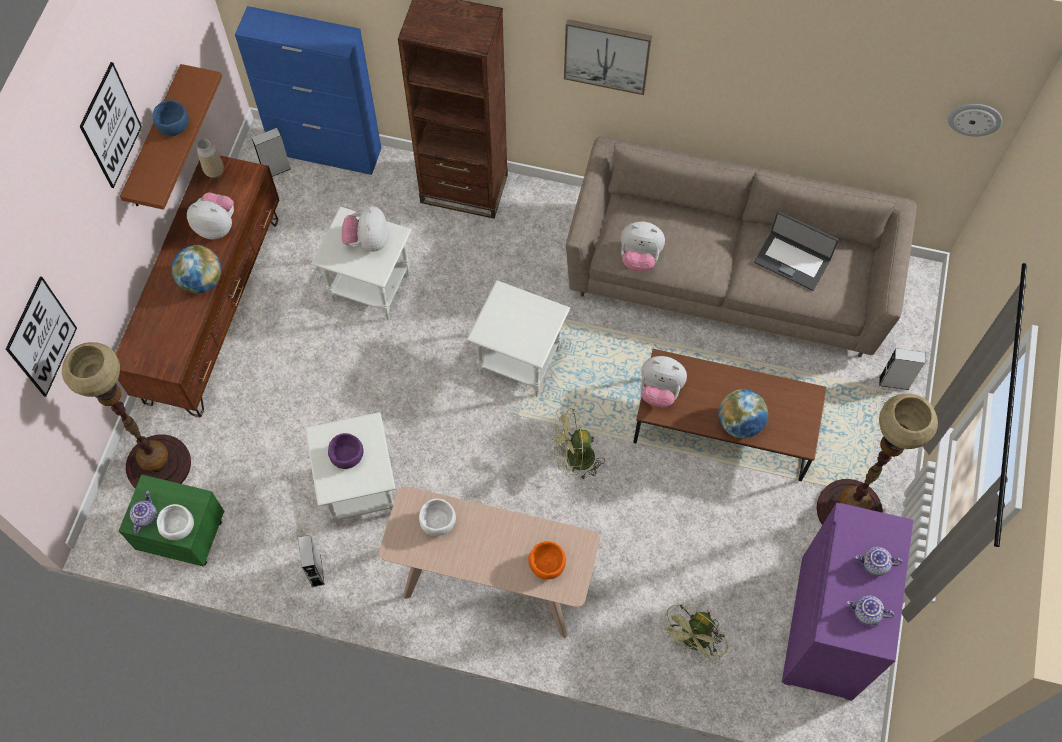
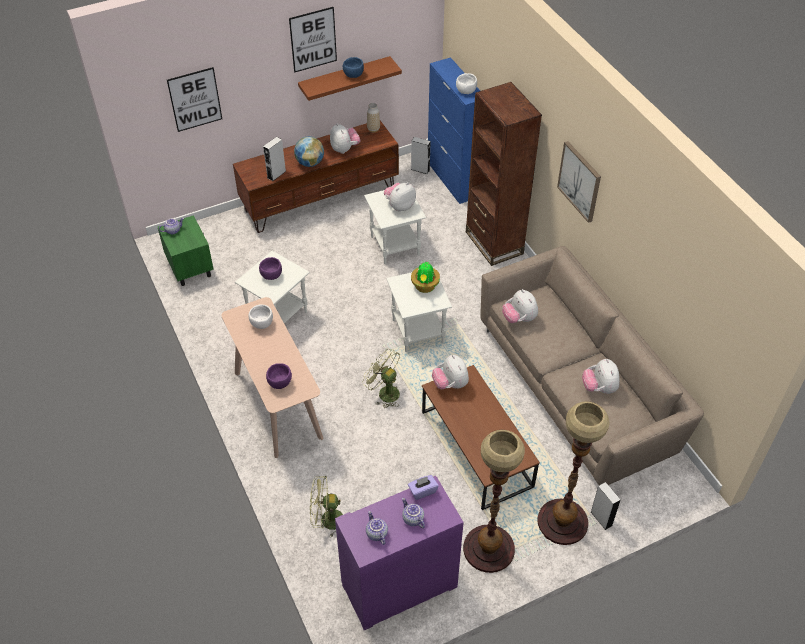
camera: 50 degrees right, 15 degrees down
(158, 464) = (218, 235): floor lamp -> floor lamp (562, 521)
(180, 527) = (179, 245): white bowl -> white bowl (466, 91)
(316, 571) = (217, 328): grey speaker -> grey speaker (276, 174)
(517, 311) = (425, 287): none -> potted plant
(548, 565) = (280, 383): orange bowl -> purple bowl
(739, 423) = (469, 434): globe -> none
(792, 261) = (599, 388): laptop -> plush toy
(847, 529) = (422, 491): none -> purple tissue box
(975, 118) = (745, 353): wall clock -> none

